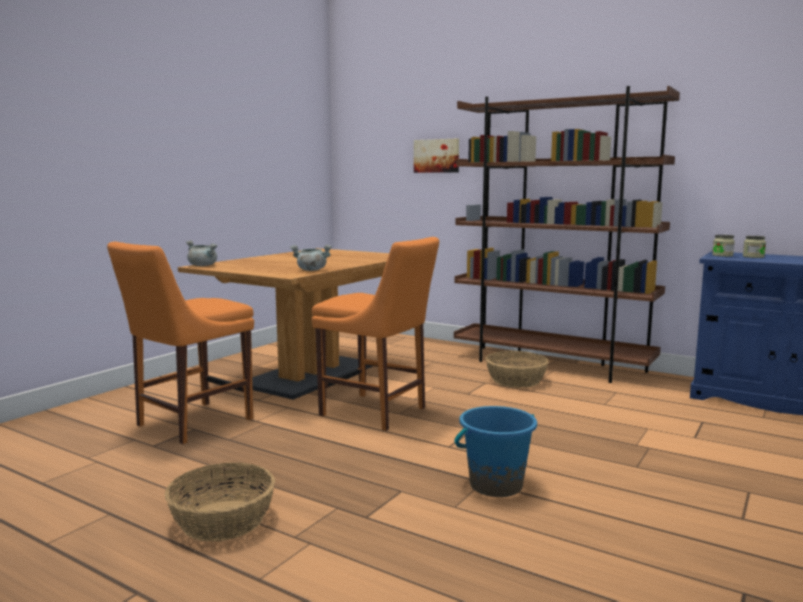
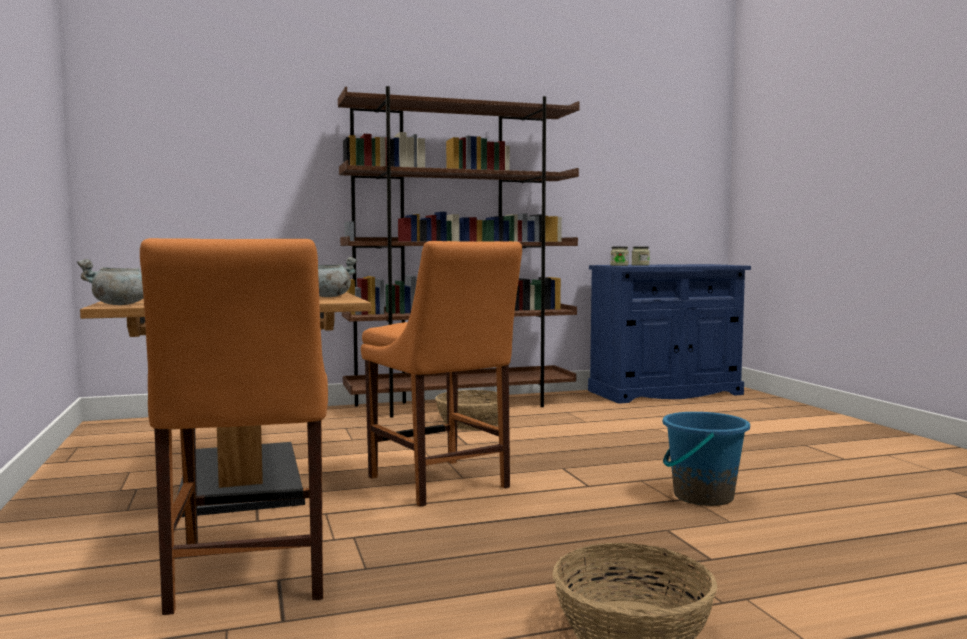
camera: 50 degrees left, 5 degrees down
(377, 412) = (441, 484): orange chair -> orange chair turned 75 degrees clockwise
(437, 156) = (270, 158): picture -> none

